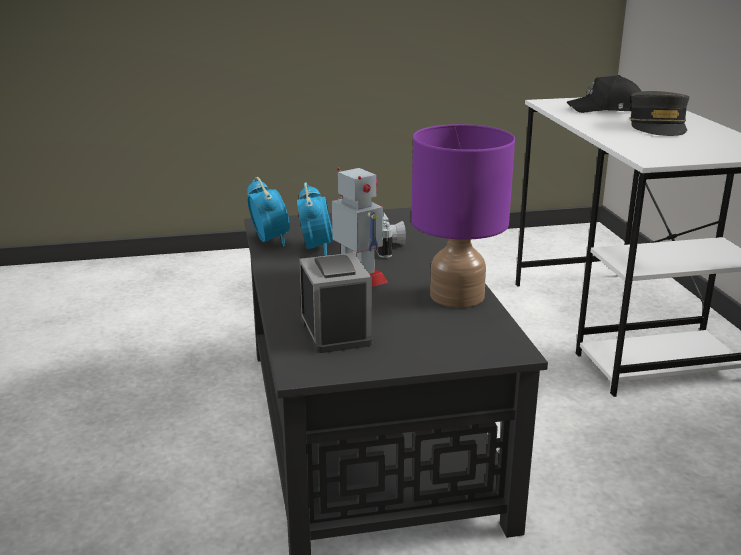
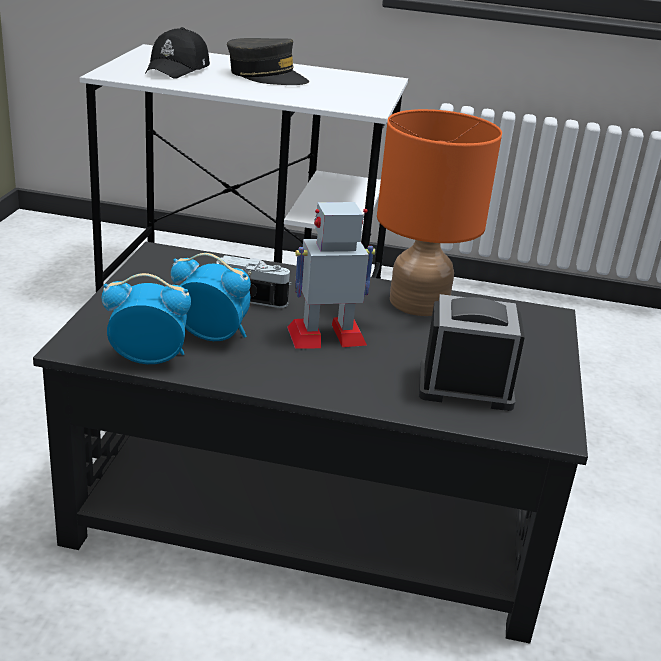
camera: 70 degrees left, 5 degrees up
(456, 297) = (420, 303): purple table lamp -> orange table lamp

